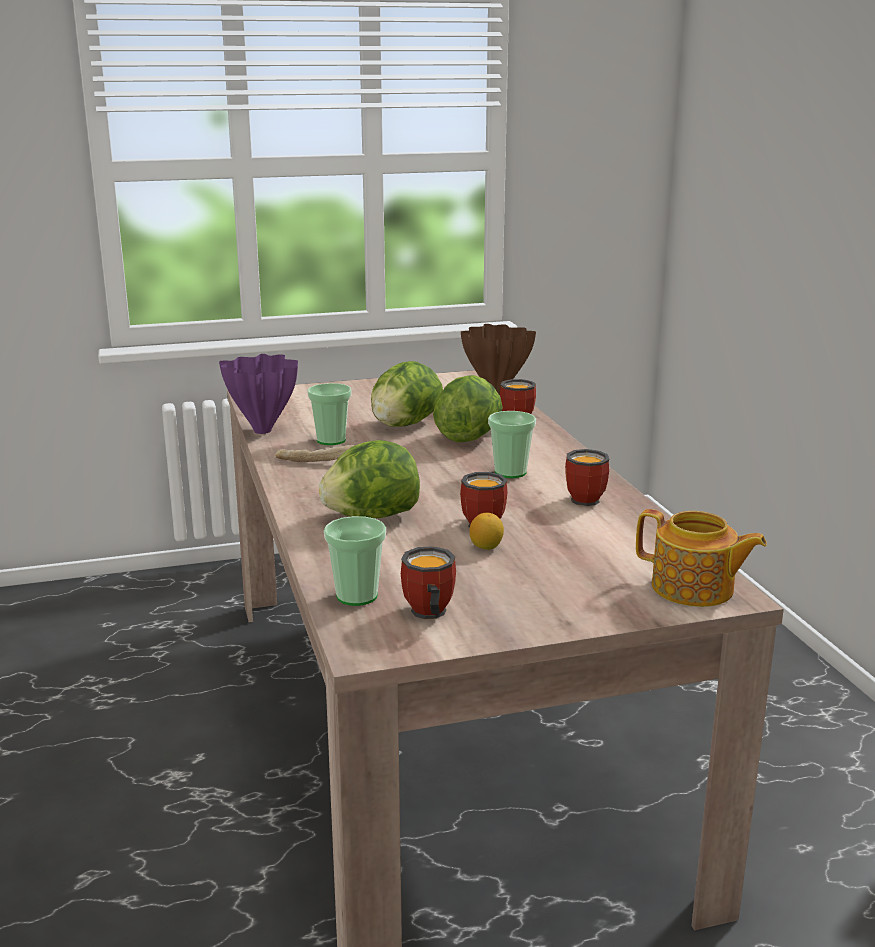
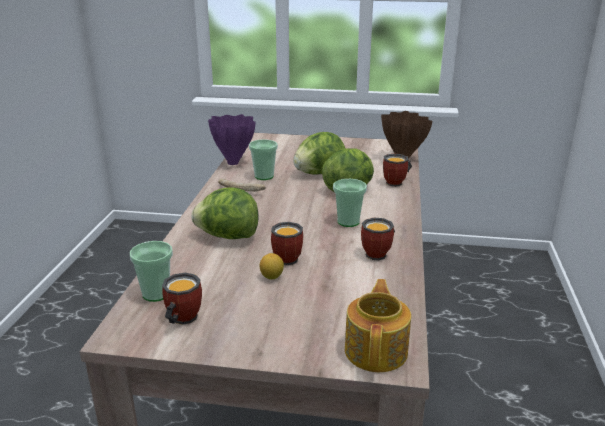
camera: 25 degrees right, 5 degrees up
(694, 589) = (377, 350): teapot -> teapot turned 135 degrees counterclockwise

